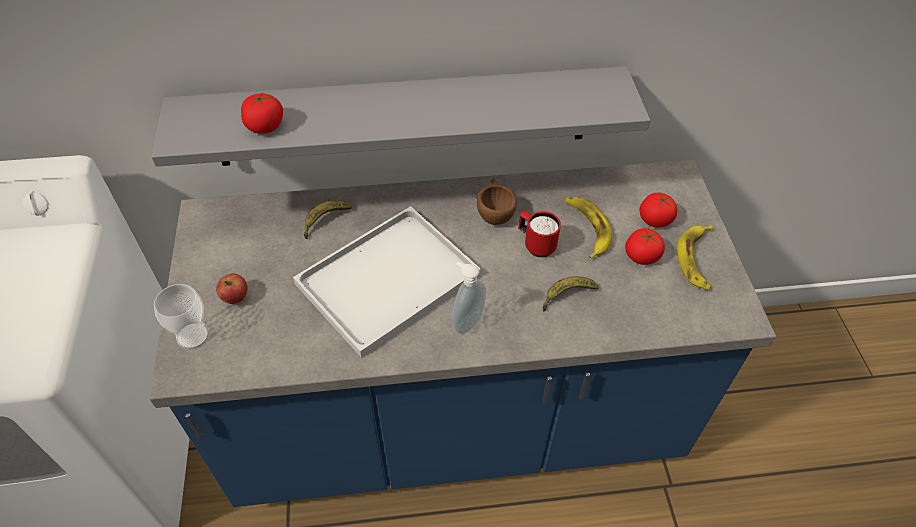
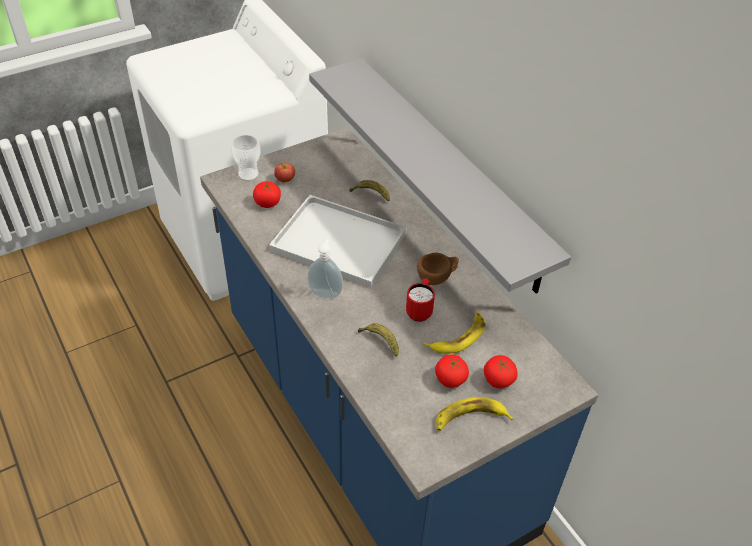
camera: 65 degrees right, 5 degrees down
(265, 126) = (362, 103): tomato -> tomato (267, 203)

